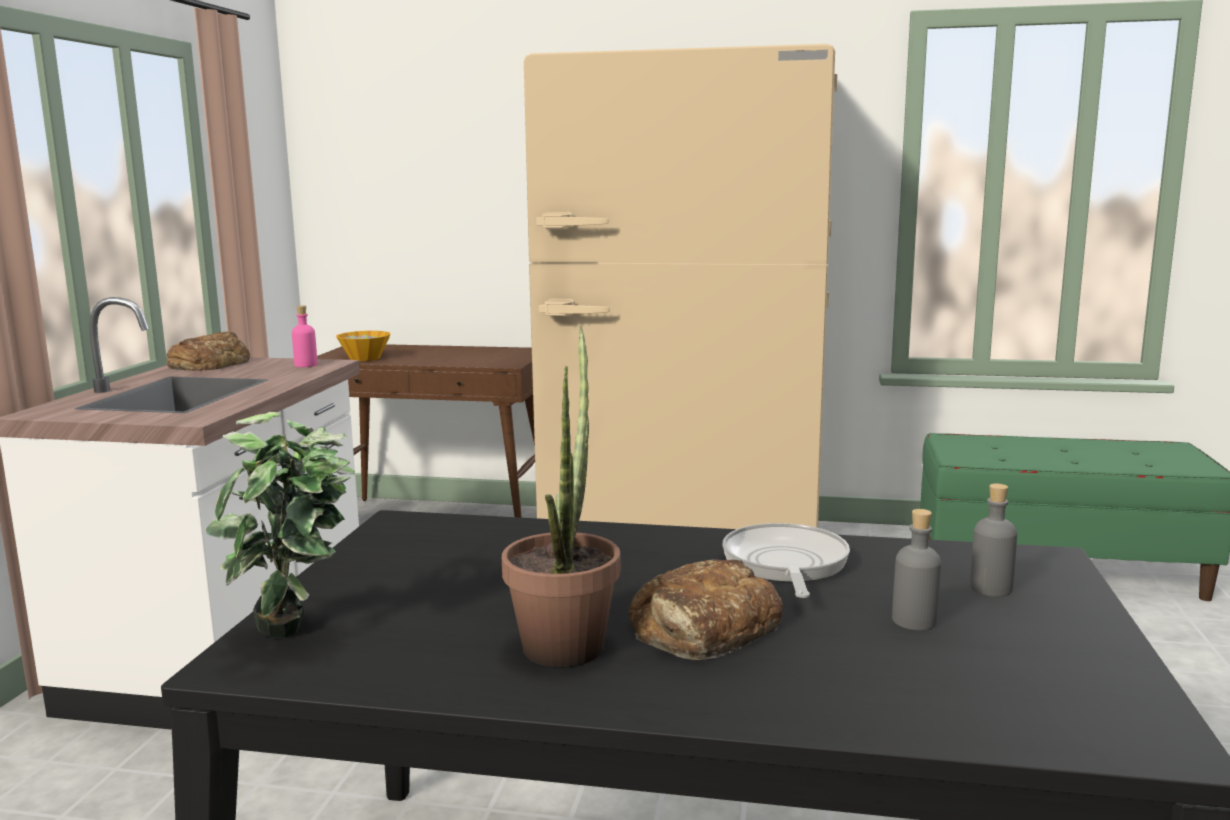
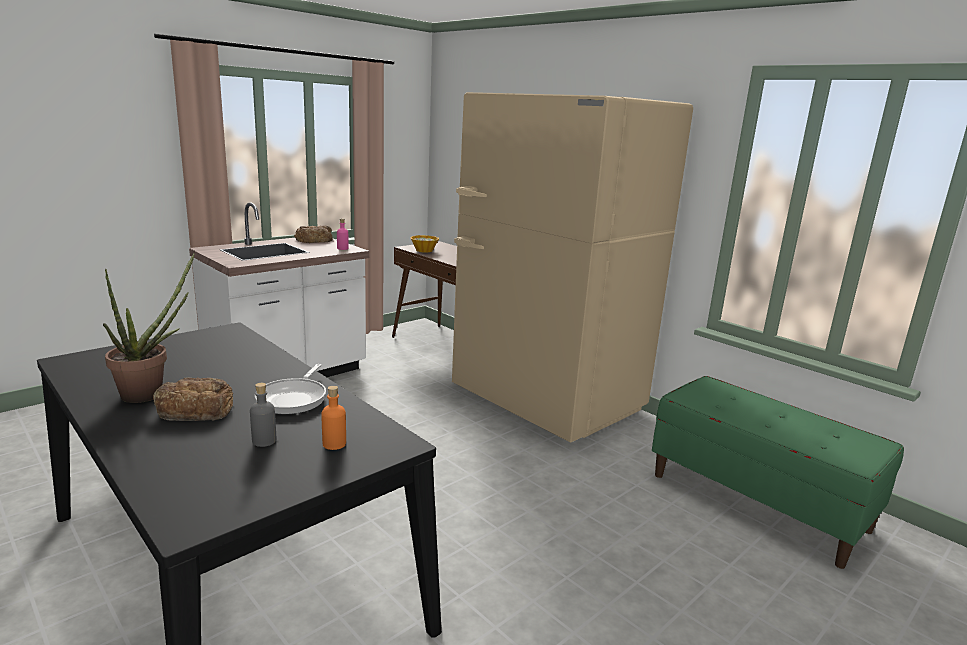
camera: 35 degrees right, 5 degrees up
(297, 640) = (95, 359): potted plant -> none
(785, 565) = (294, 398): frying pan -> frying pan turned 150 degrees clockwise
(991, 588) = (334, 444): grey bottle -> orange bottle

